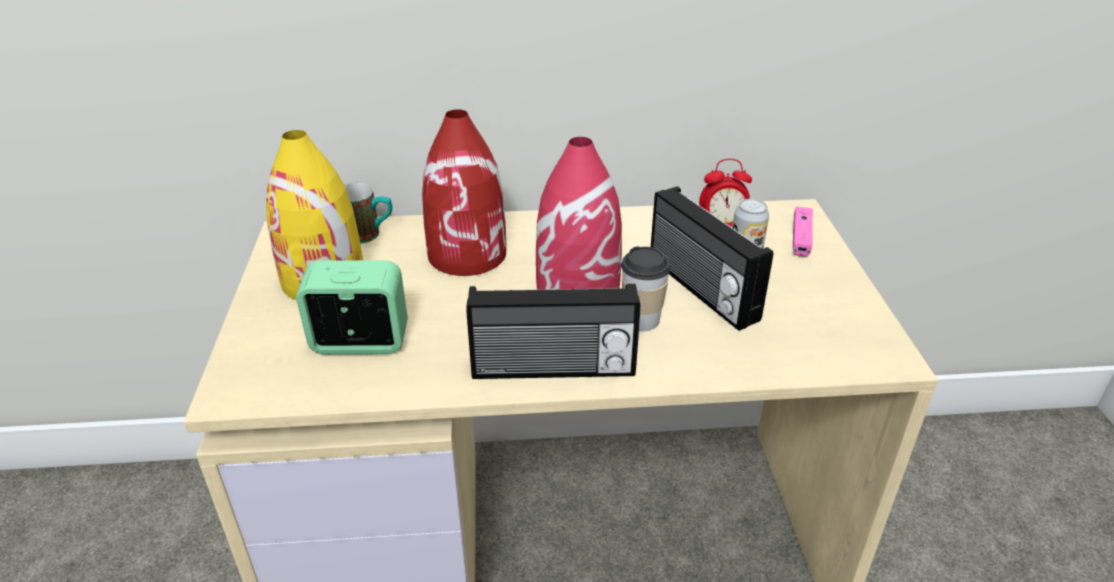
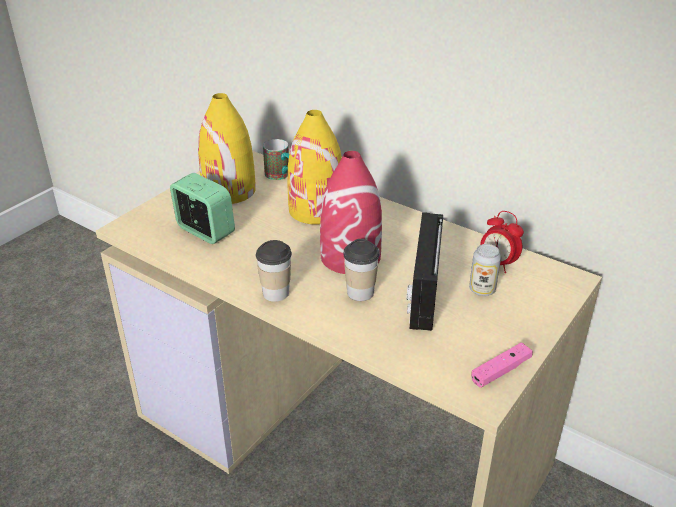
camera: 40 degrees right, 0 degrees up
(468, 254) = (316, 210): red vase -> yellow vase
(553, 369) = (276, 293): radio -> cup
(801, 238) = (544, 296): pink game controller -> pink game controller (501, 371)

